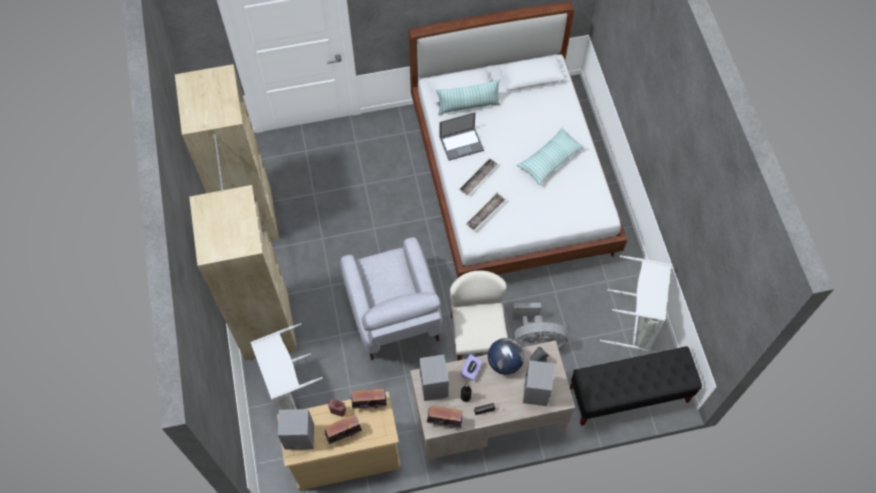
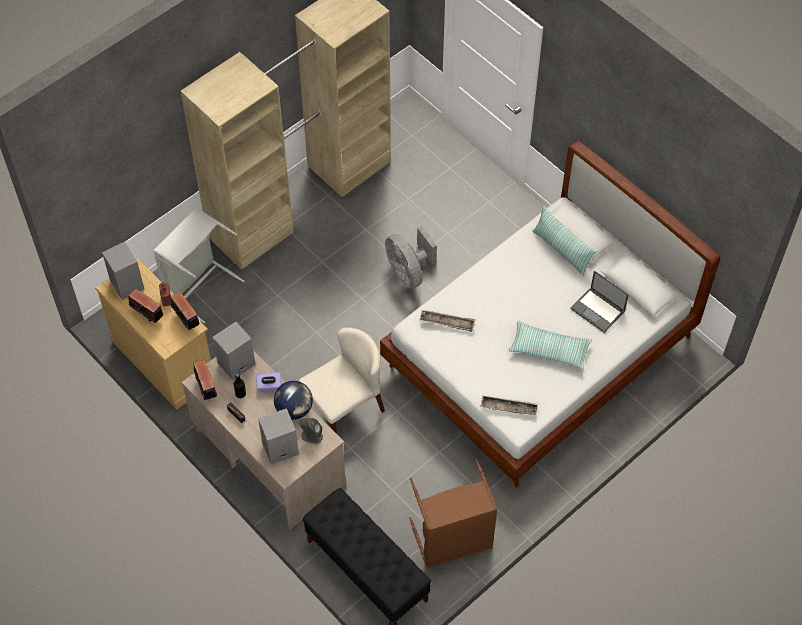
camera: 60 degrees right, 5 degrees down
(394, 316) = (323, 328): grey armchair -> none
(462, 143) = (513, 266): laptop -> laptop (598, 310)
(478, 178) = (483, 298): tray -> tray (508, 407)
(535, 340) = (374, 459): grey fan -> grey fan (408, 272)
(635, 321) = (453, 541): grey laundry basket -> brown laundry basket

